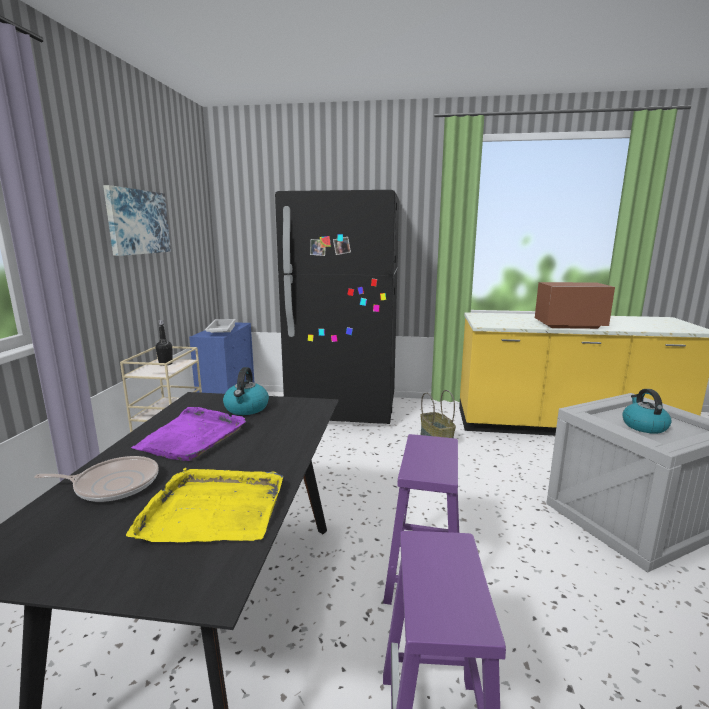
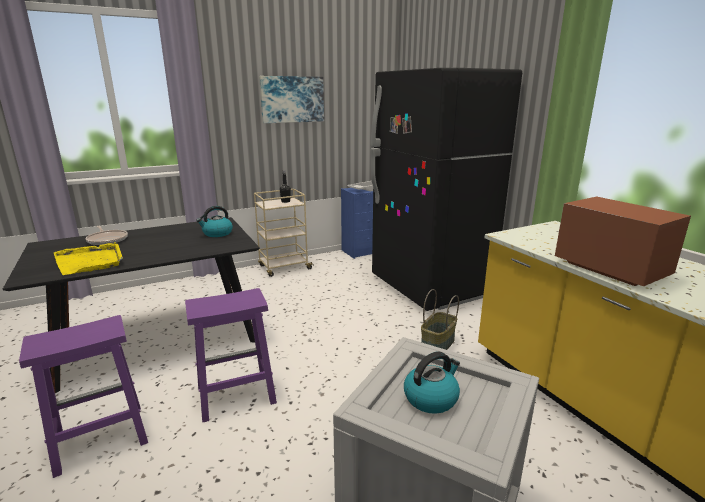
camera: 55 degrees right, 5 degrees up
(192, 437) = (167, 236): purple tray -> none

